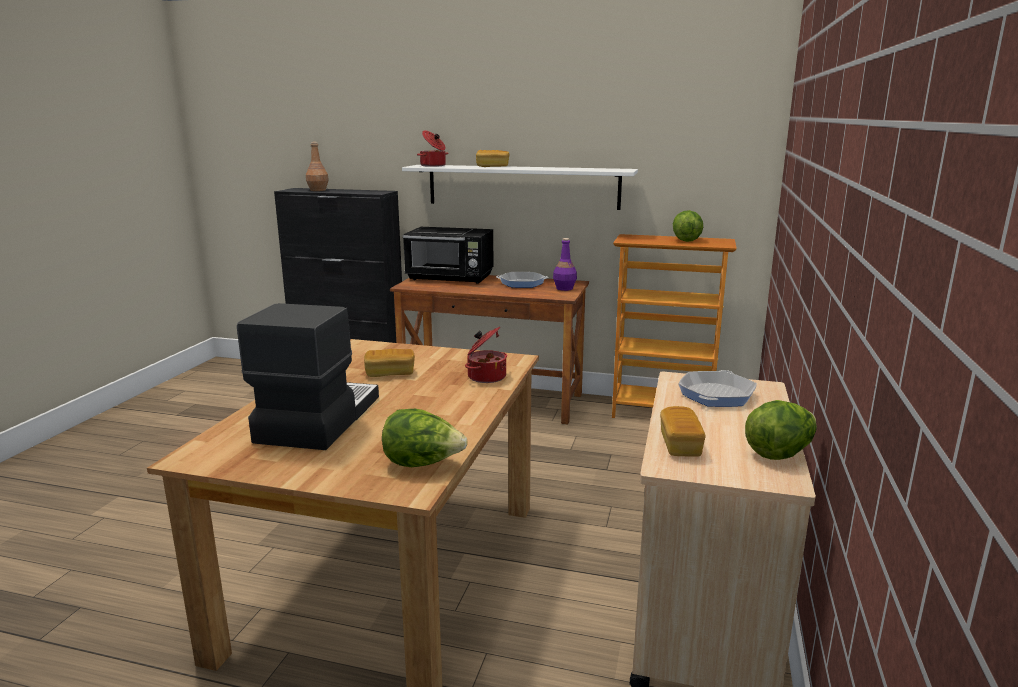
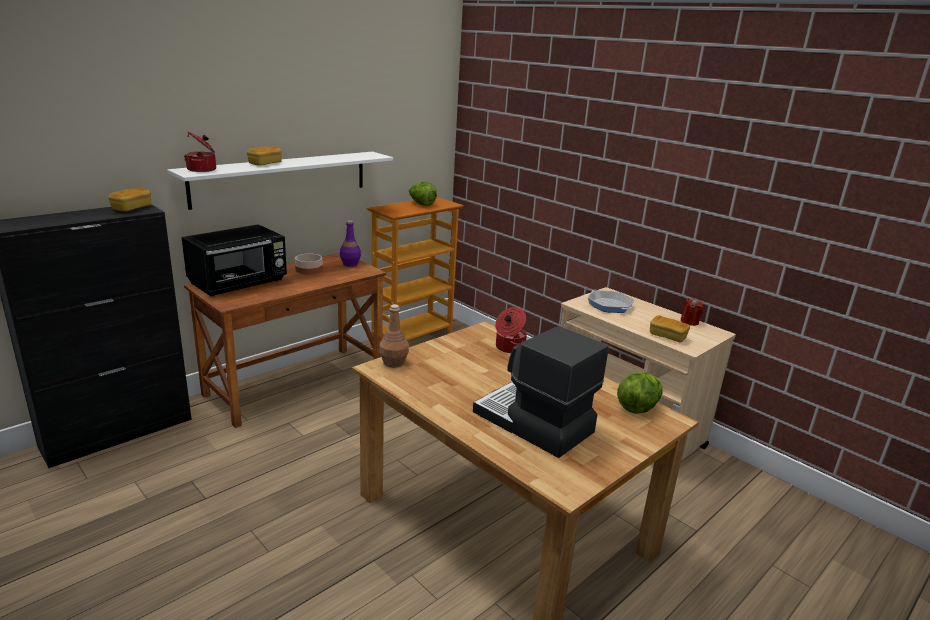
camera: 60 degrees left, 5 degrees up
(318, 190) = (50, 220): brown bottle -> brown bottle (394, 363)
(390, 373) = (464, 375): bread -> bread (132, 208)
(522, 283) = (309, 269): frying pan -> bowl
(779, 453) = (689, 322): lettuce -> red candle

